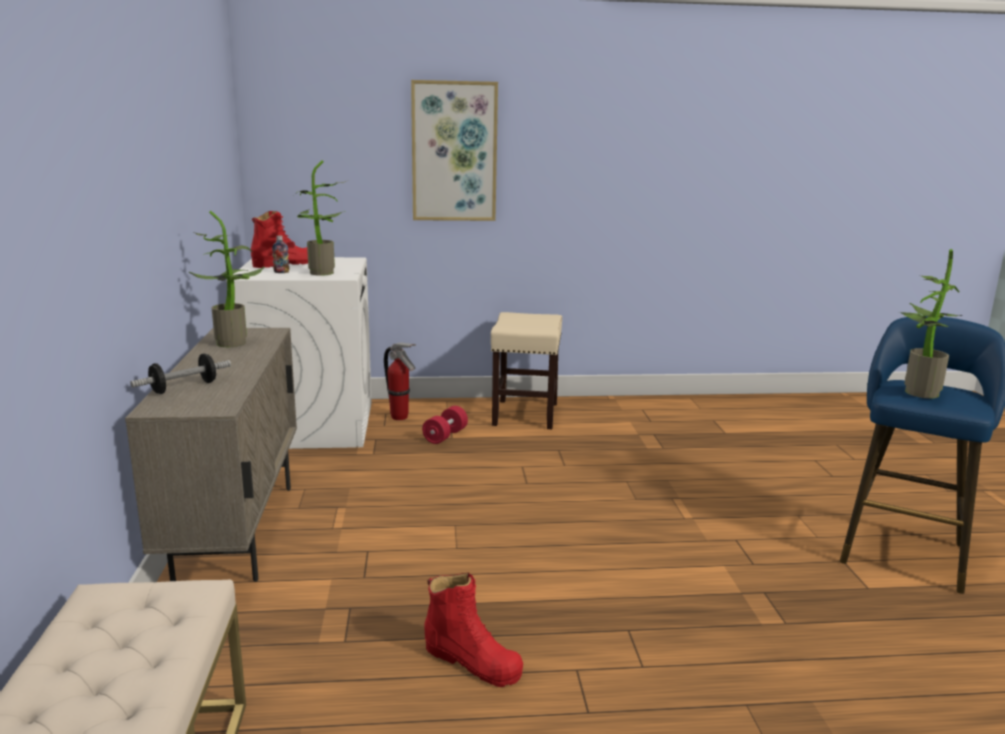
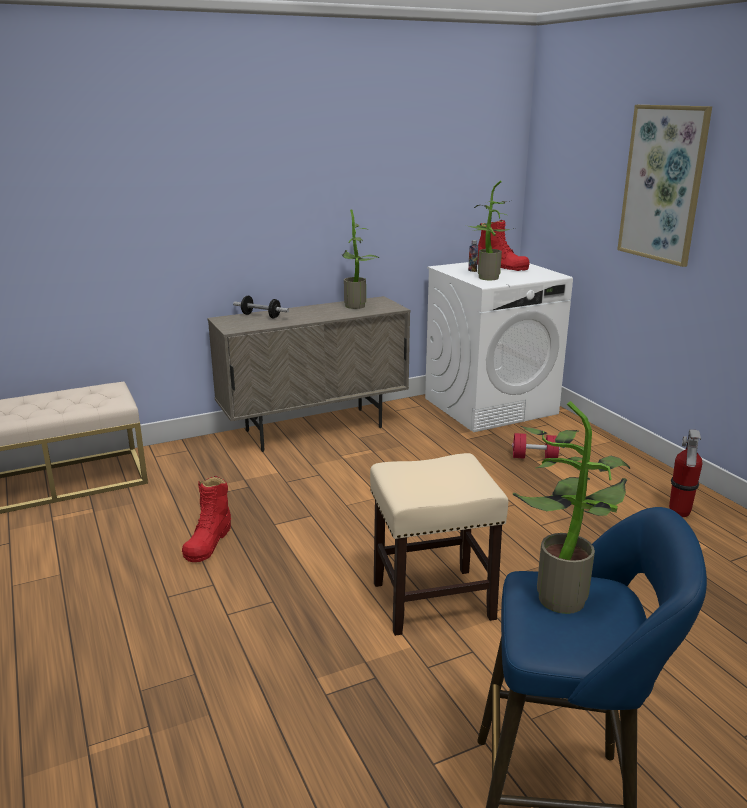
camera: 70 degrees right, 5 degrees up
(400, 417) = (547, 431): fire extinguisher -> fire extinguisher (679, 513)
(525, 415) = (636, 483): beige stool -> beige stool (431, 601)

